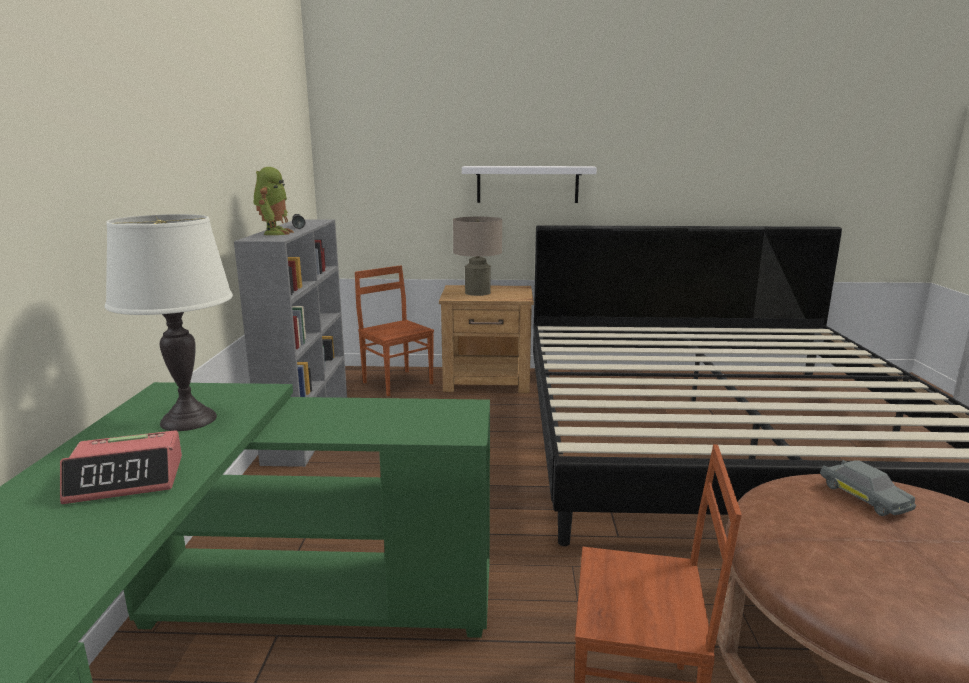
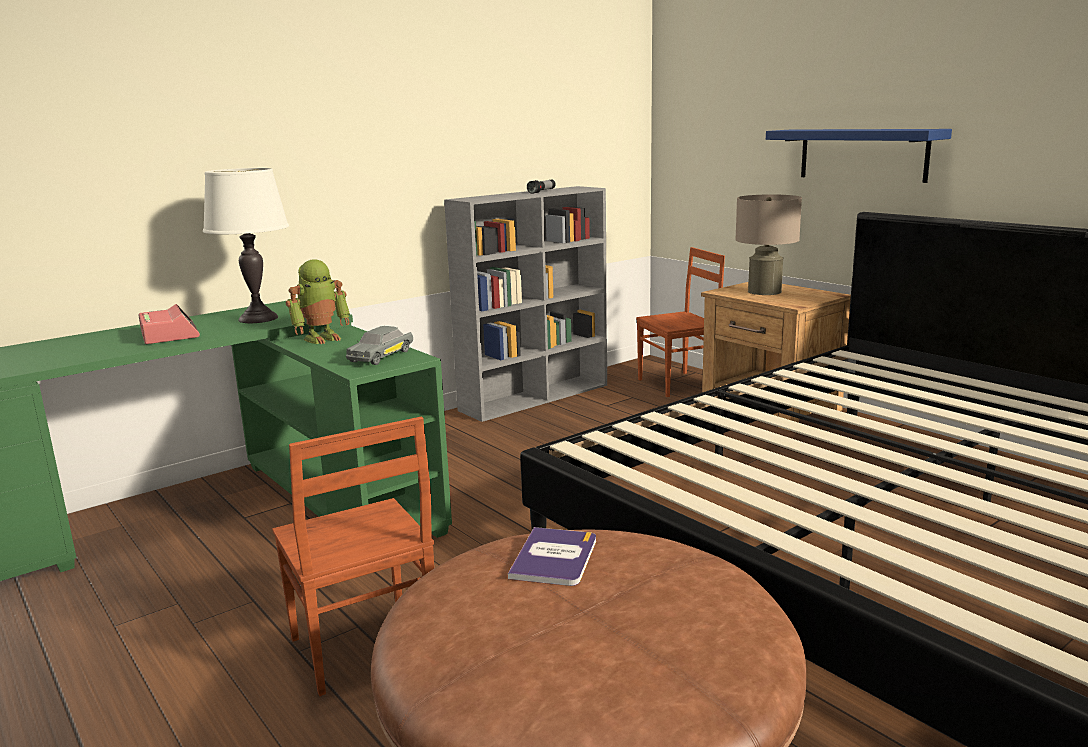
camera: 50 degrees right, 0 degrees up
(127, 479) = (169, 335): alarm clock -> alarm clock turned 150 degrees counterclockwise
(274, 233) = (497, 195): toy robot -> toy robot (322, 338)
(398, 382) = (678, 384): brown chair -> brown chair turned 60 degrees clockwise
(527, 184) = (862, 154): white shelf -> blue shelf
(813, 519) = (554, 558): none -> book
(863, 497) = (656, 573): grey toy car -> grey toy car (381, 356)

